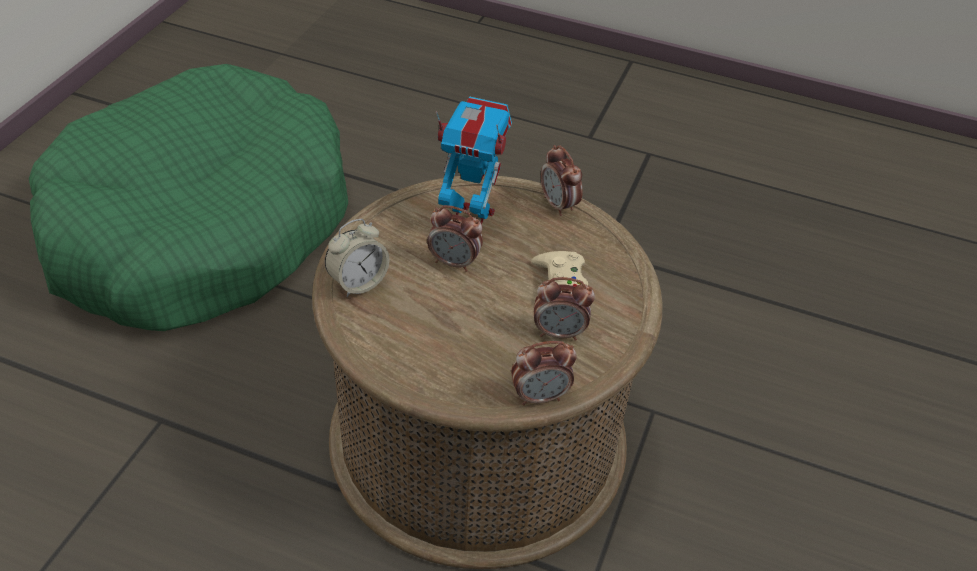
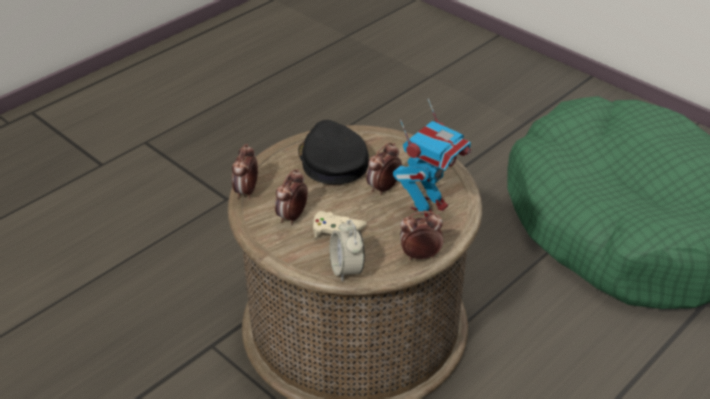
camera: 115 degrees right, 5 degrees down
(358, 282) = (383, 143): alarm clock -> alarm clock (346, 269)
(424, 325) = (332, 161): none -> black cap

